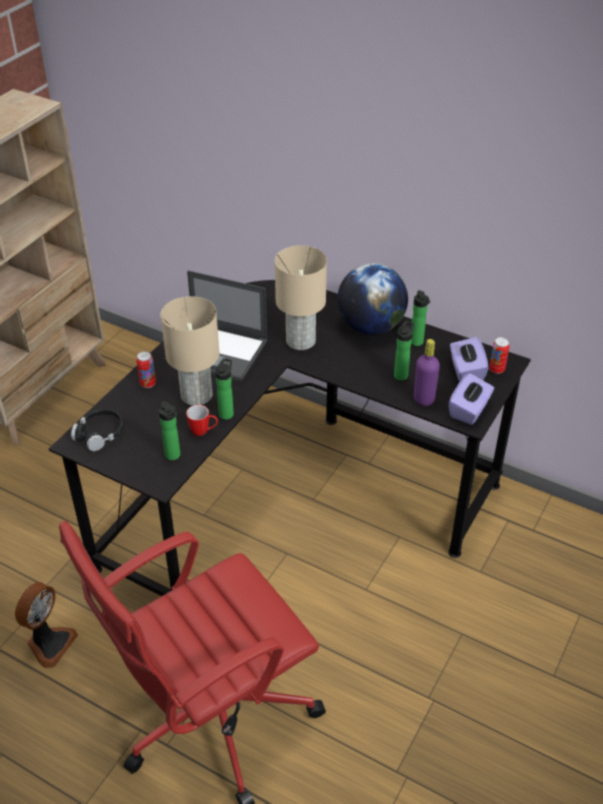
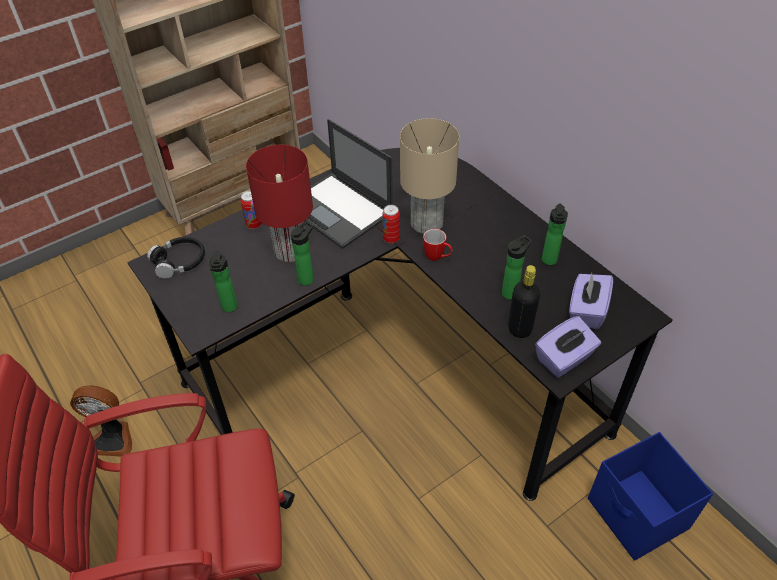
camera: 25 degrees right, 5 degrees up
(49, 643) = (112, 438): fan -> fan turned 45 degrees clockwise
(196, 396) = (289, 251): beige table lamp -> red table lamp
(203, 431) = (273, 291): mug -> mug (437, 257)
(370, 327) = (509, 228): globe -> none
(423, 399) = (519, 329): purple bottle -> black bottle
(496, 369) = (624, 320): can -> can (391, 239)
(544, 538) = (637, 515): none -> blue storage box

